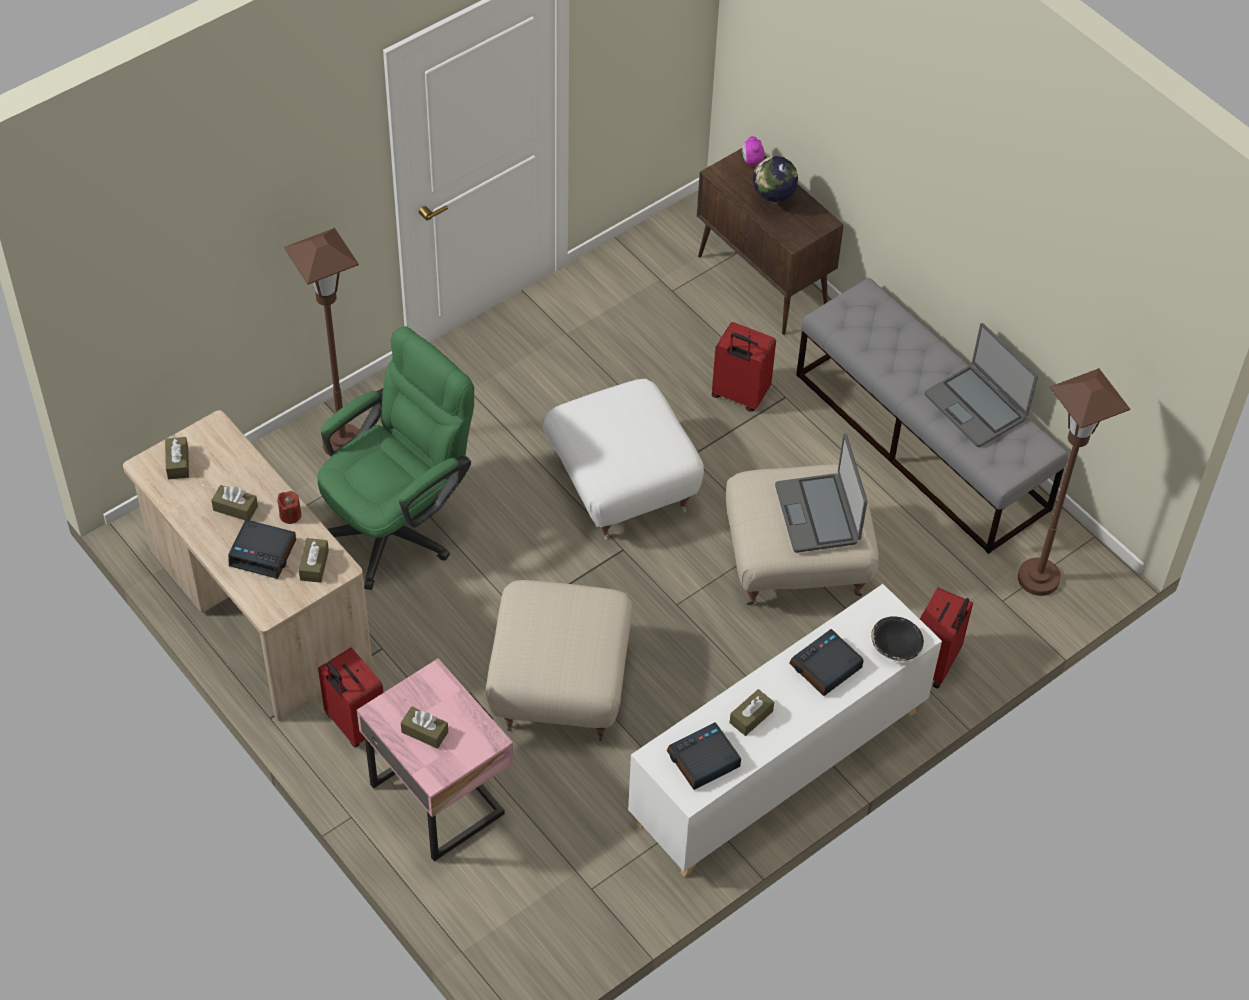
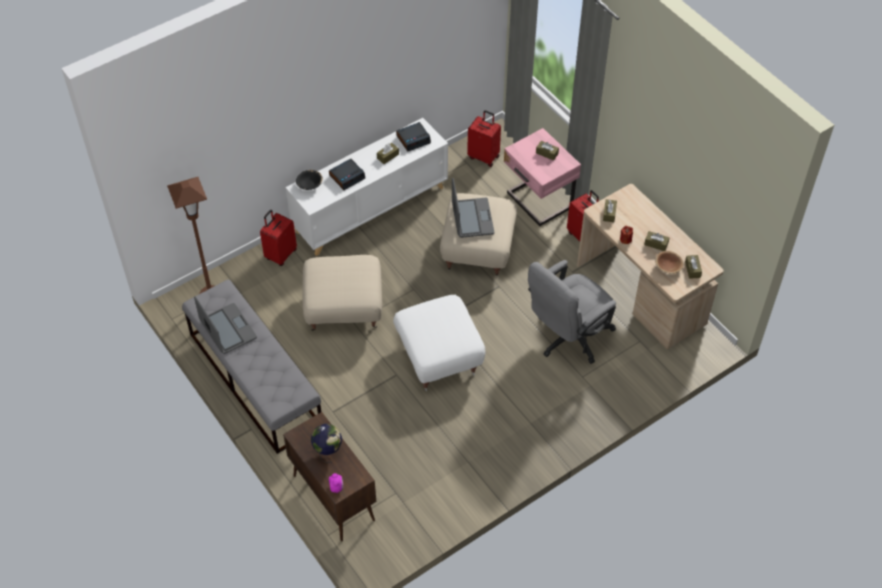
camera: 175 degrees left, 0 degrees up
(221, 466) = (668, 267): none -> brown bowl
(263, 553) = (637, 220): alarm clock -> none
(343, 443) = (605, 389): brown floor lamp -> none
(399, 525) = (568, 338): green office chair -> grey office chair
(739, 395) = (361, 413): red suitcase -> red suitcase (484, 156)
(818, 514) = (333, 275): laptop -> laptop (472, 218)

